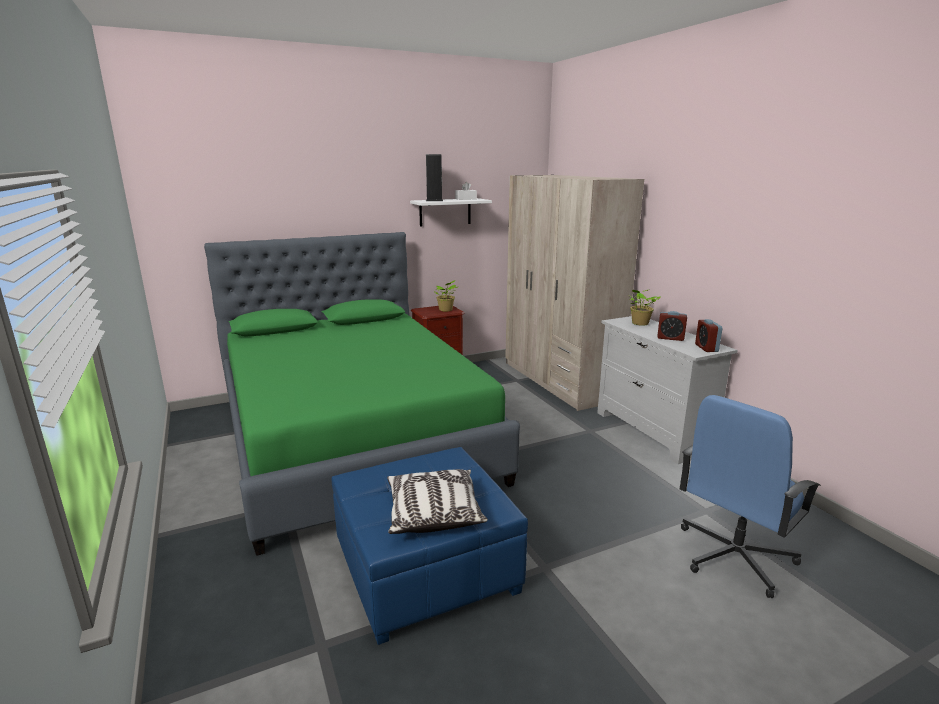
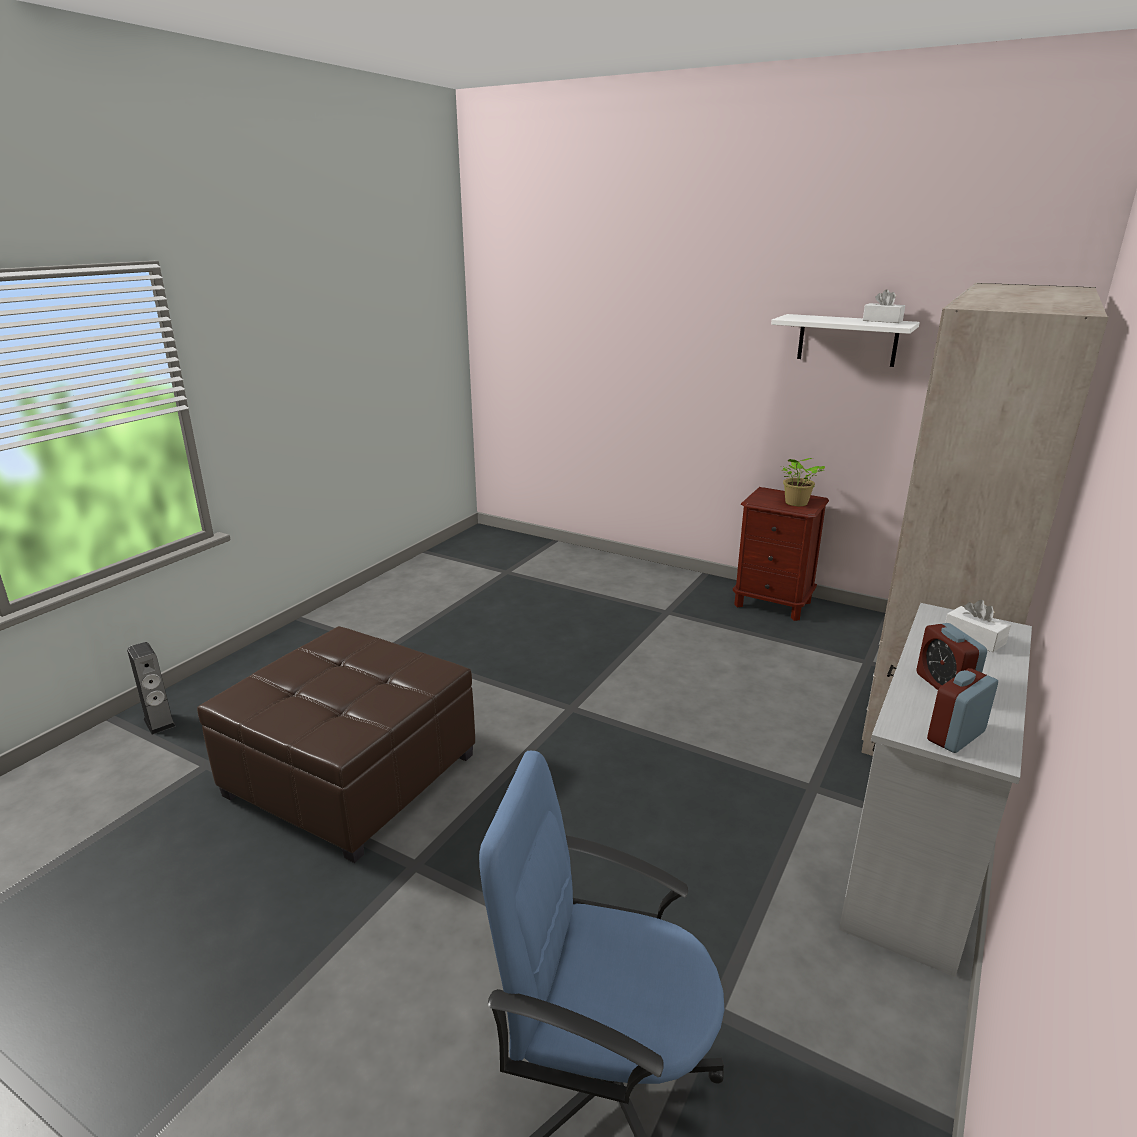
camera: 55 degrees right, 5 degrees up
(354, 439) = (543, 624): green bed -> none
(426, 567) = (353, 774): blue ottoman -> brown ottoman
(433, 513) = (306, 704): pillow -> none
(434, 200) = (811, 318): speaker -> speaker (159, 722)
(639, 323) = (974, 638): potted plant -> white tissue box

